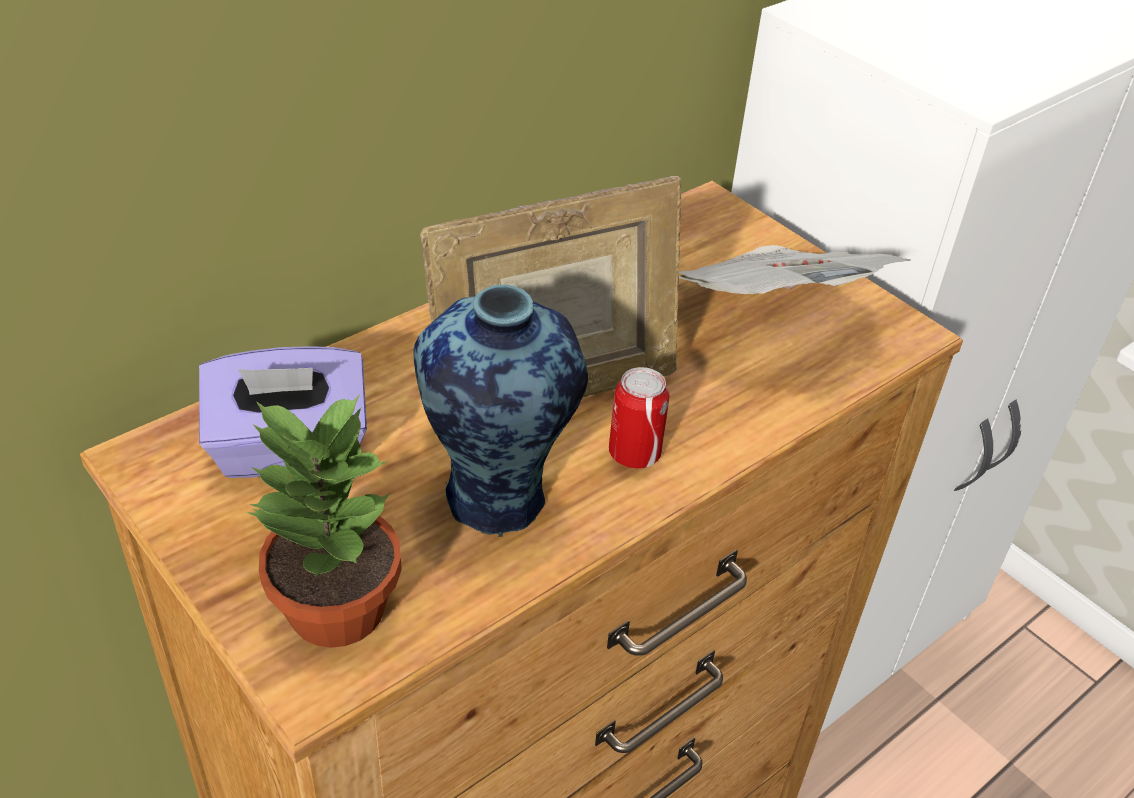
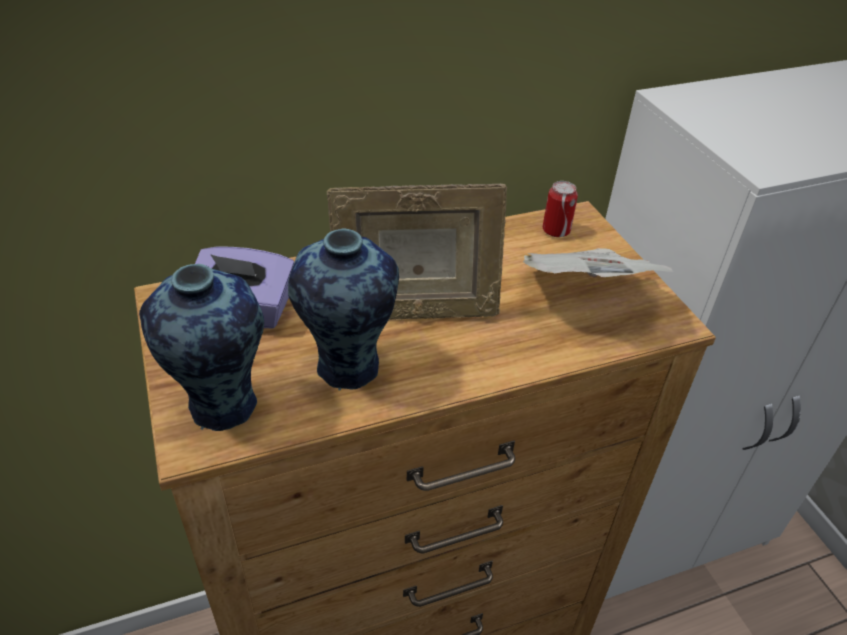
camera: 20 degrees right, 0 degrees up
(333, 609) = (221, 407): potted plant -> vase
(634, 453) = (448, 360): can -> can (556, 231)

